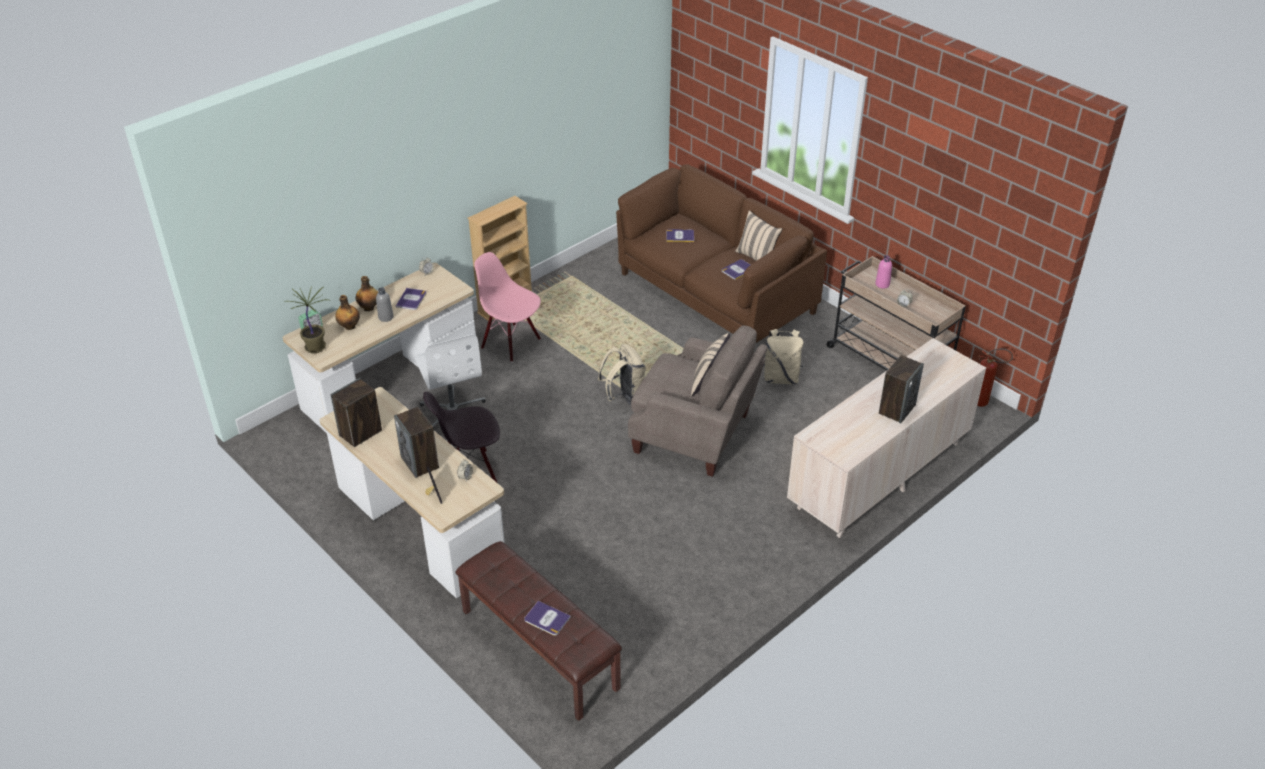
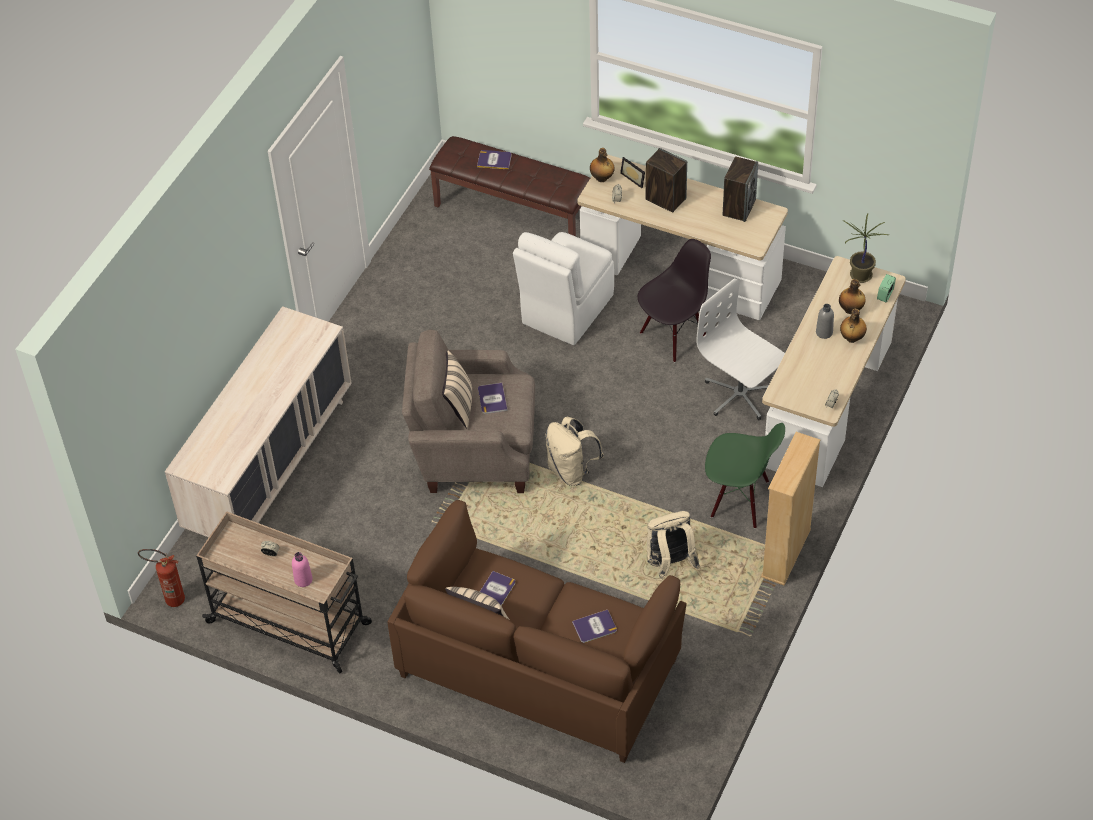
camera: 160 degrees right, 10 degrees up
(411, 299) = (817, 363): book -> book (492, 399)
(464, 503) = (602, 178): none -> bottle
(511, 343) = (739, 500): pink chair -> green chair
(549, 525) = (566, 311): none -> white chair
(781, 378) = (410, 556): beige backpack -> beige backpack (670, 564)
(897, 409) = (250, 387): speaker -> none

